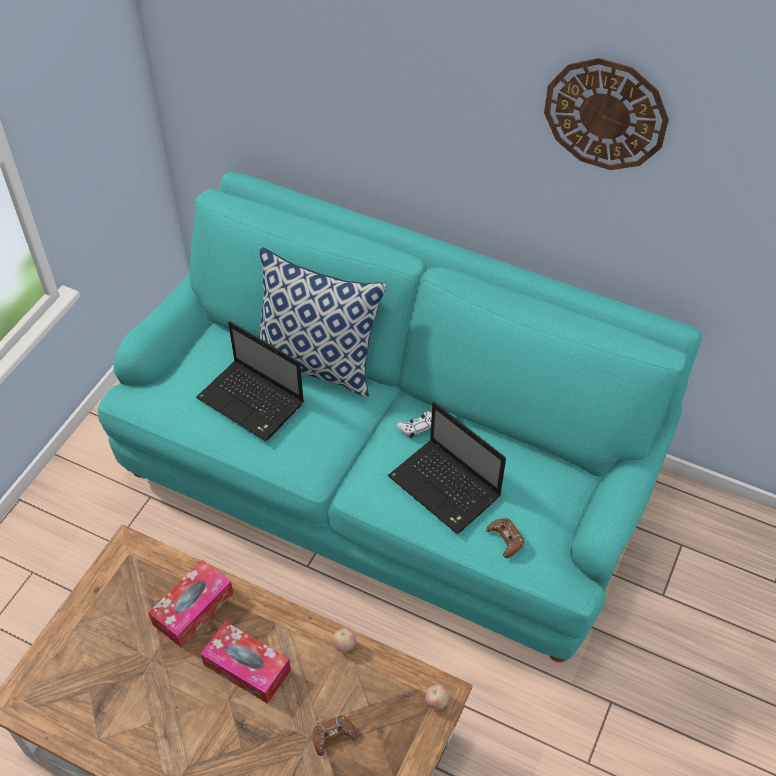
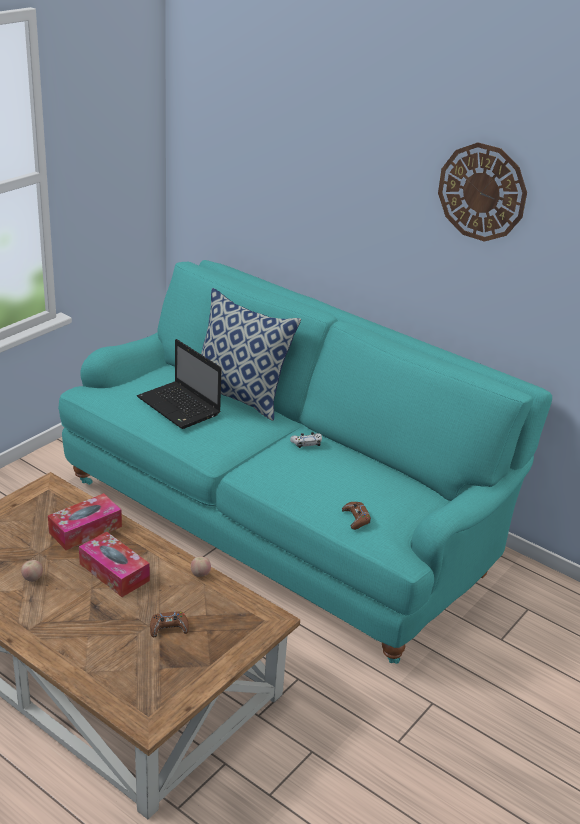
camera: 10 degrees right, 20 degrees down
(436, 702) = (265, 624): apple -> apple (32, 578)
(446, 488) = (317, 480): laptop -> none

